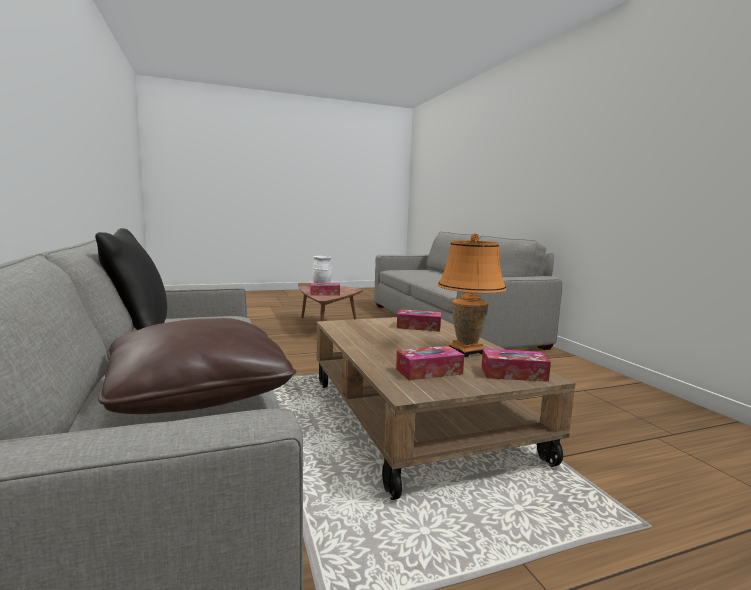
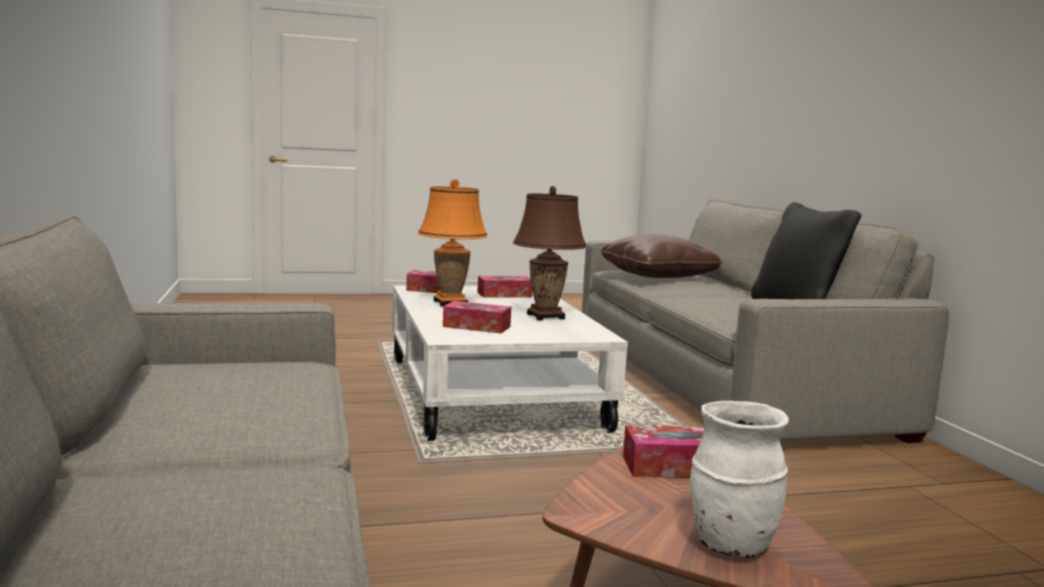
camera: 175 degrees left, 0 degrees up
(373, 339) = (546, 316): none -> brown table lamp
(415, 419) = (492, 393): brown coffee table -> white coffee table

